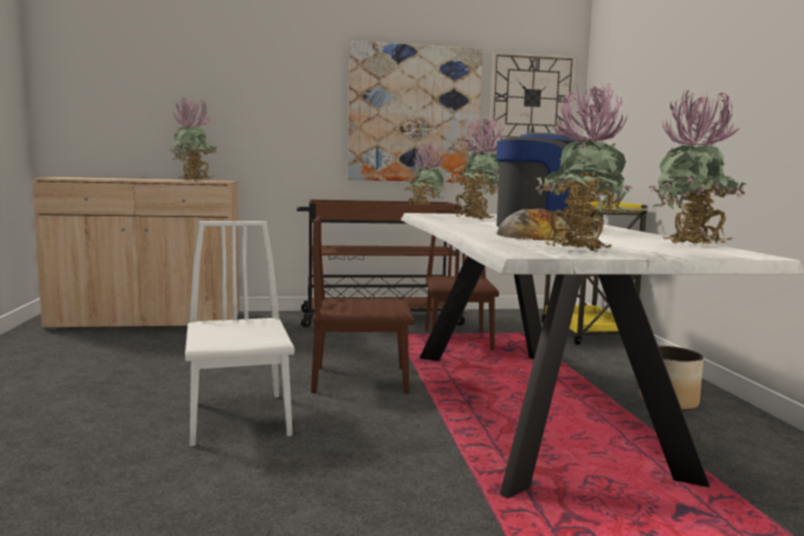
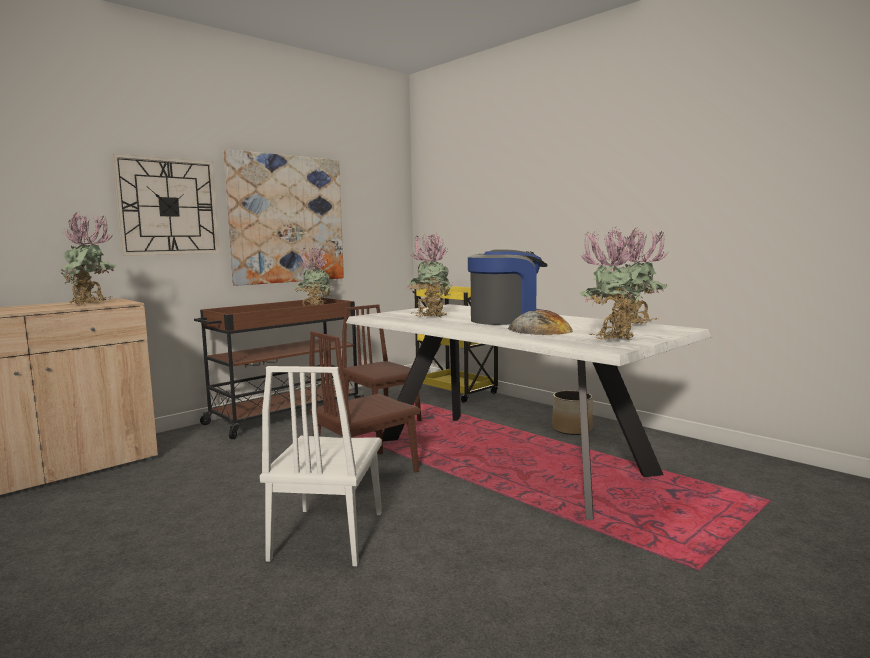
camera: 35 degrees left, 0 degrees up
(239, 418) = (328, 535): white chair -> white chair turned 120 degrees counterclockwise
(531, 98) = (376, 203): wall clock -> wall clock (168, 207)

